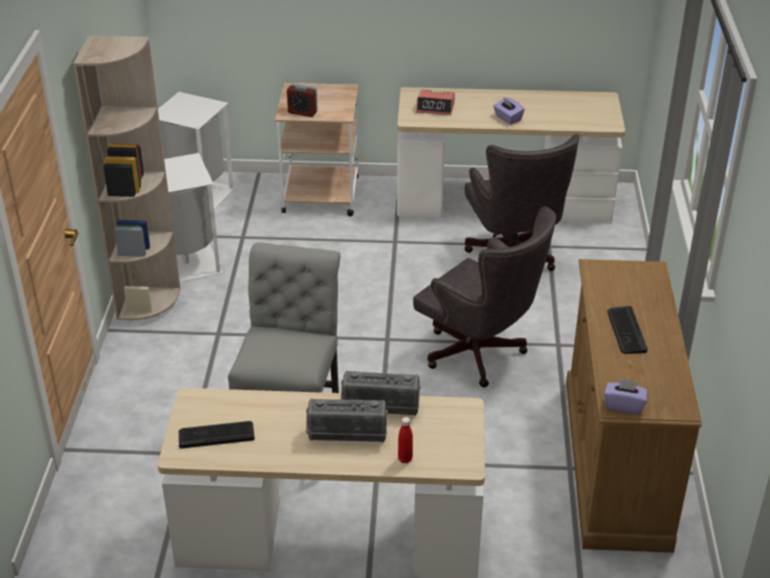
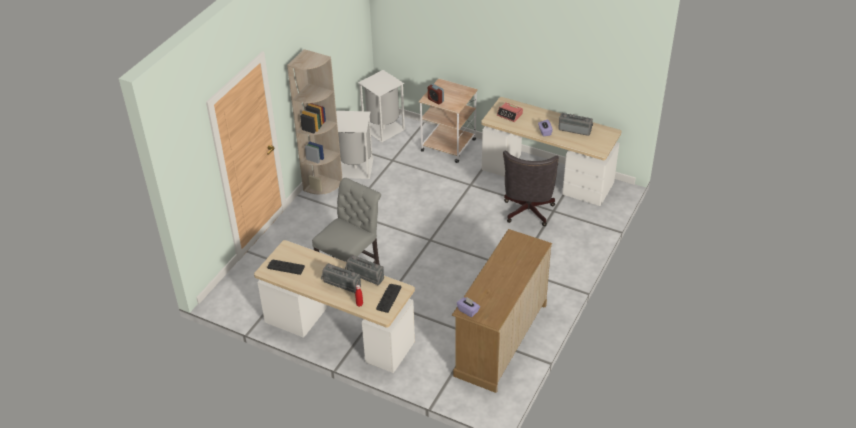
camera: 25 degrees right, 5 degrees up
(479, 356) = (471, 263): grey office chair -> none
(549, 105) = (575, 129): none -> radio
(626, 330) = (500, 274): keyboard -> keyboard (388, 298)

